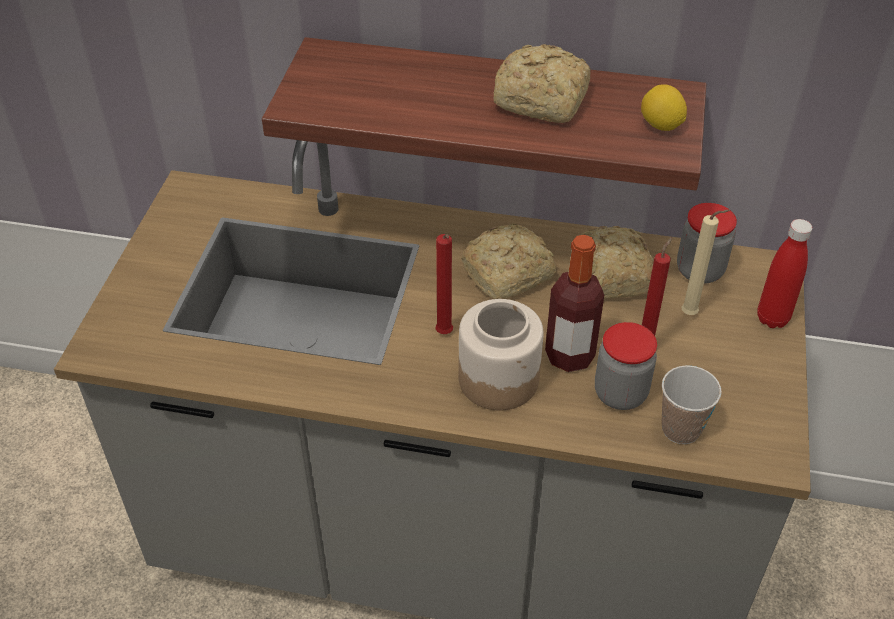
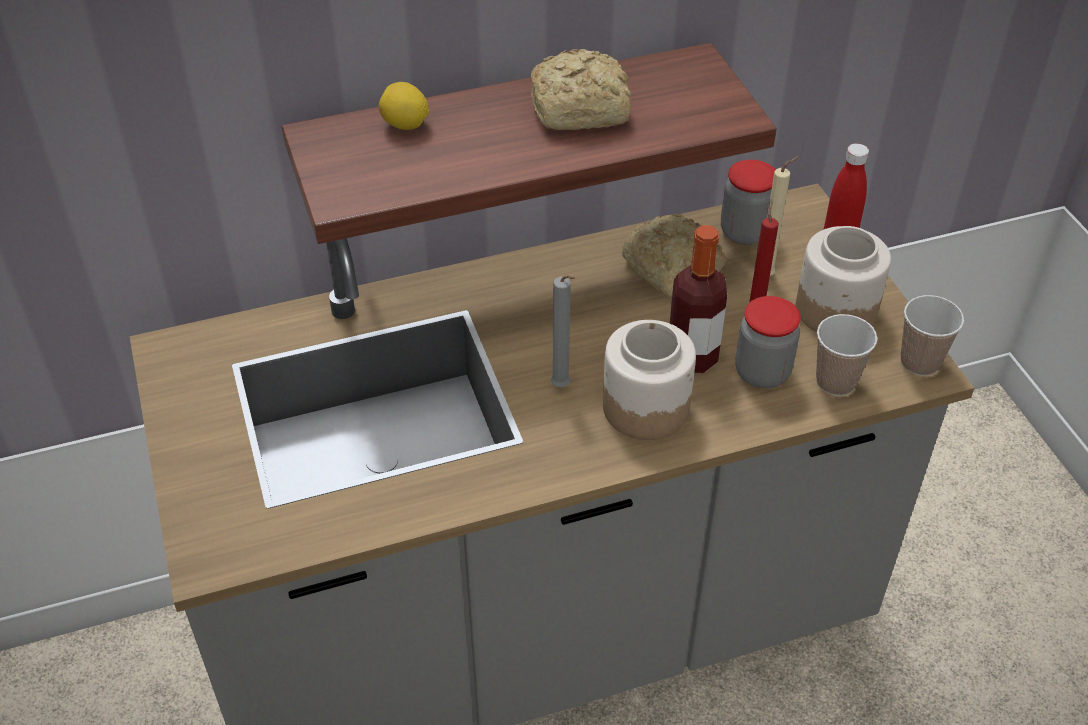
camera: 30 degrees left, 0 degrees up
(444, 335) = (562, 387): red candle -> grey candle
(510, 273) = (577, 303): bread -> none
(660, 125) = (707, 96): lemon -> lemon (405, 125)
(729, 368) = (834, 310): none -> jar
(774, 446) = (920, 362): none -> cup

